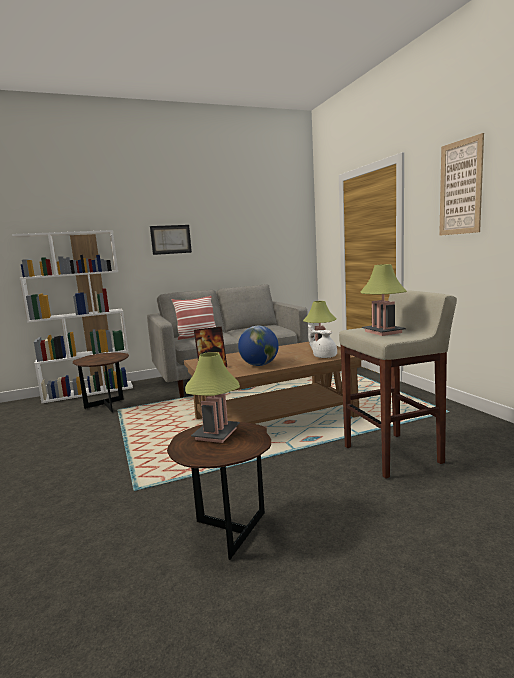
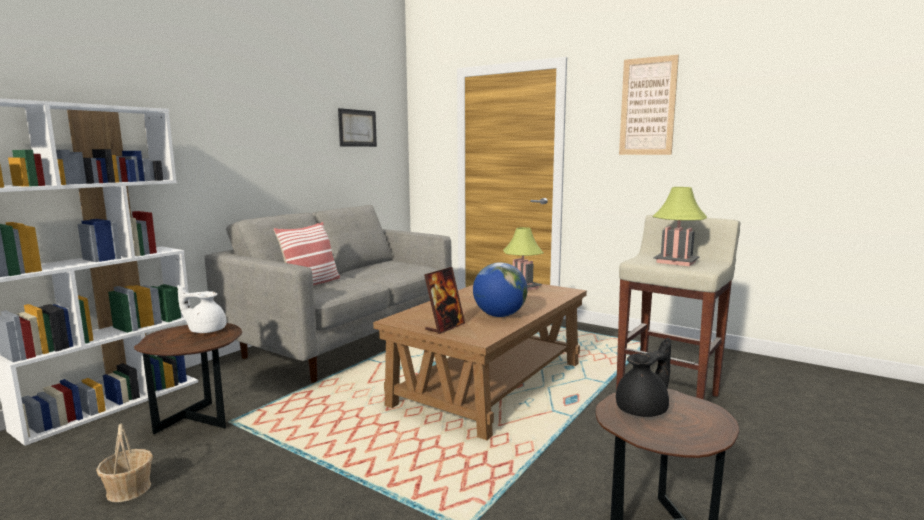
camera: 35 degrees left, 0 degrees up
(46, 430) = (129, 489): none -> basket
(171, 239) = (238, 132): picture -> picture (357, 128)
(216, 434) = (644, 409): table lamp -> black teapot
(324, 356) = (550, 296): white teapot -> white teapot (206, 330)

